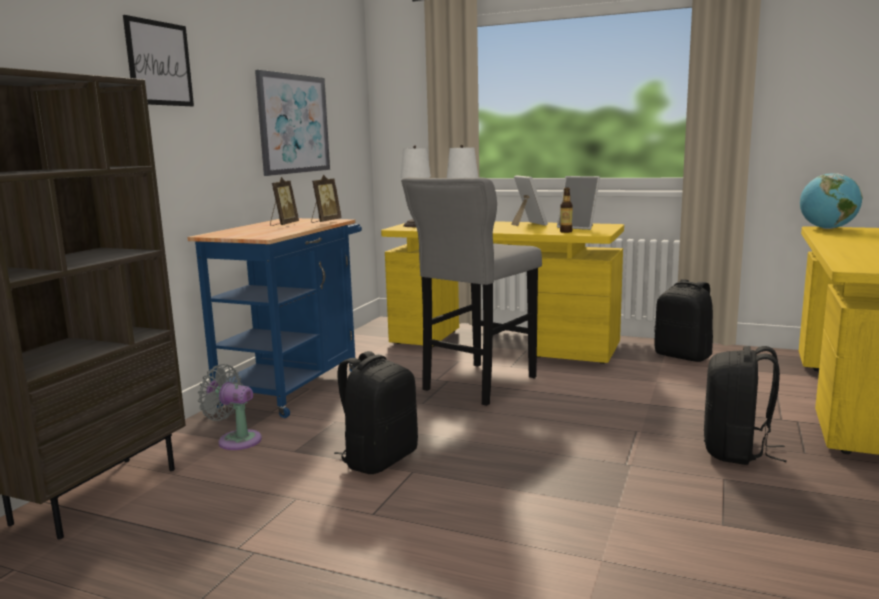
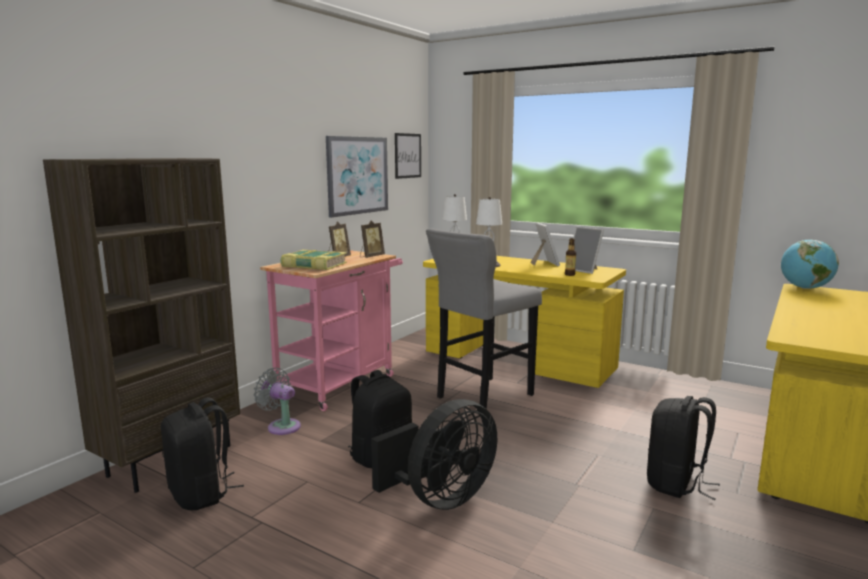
camera: 10 degrees right, 0 degrees up
(159, 63) = (244, 137): picture -> picture (407, 155)
(259, 232) = (314, 265): none -> book
(295, 385) = (341, 383): blue cart -> pink cart
(474, 497) = (441, 498): none -> black fan
(683, 356) = (669, 387): black backpack -> black backpack (201, 494)

